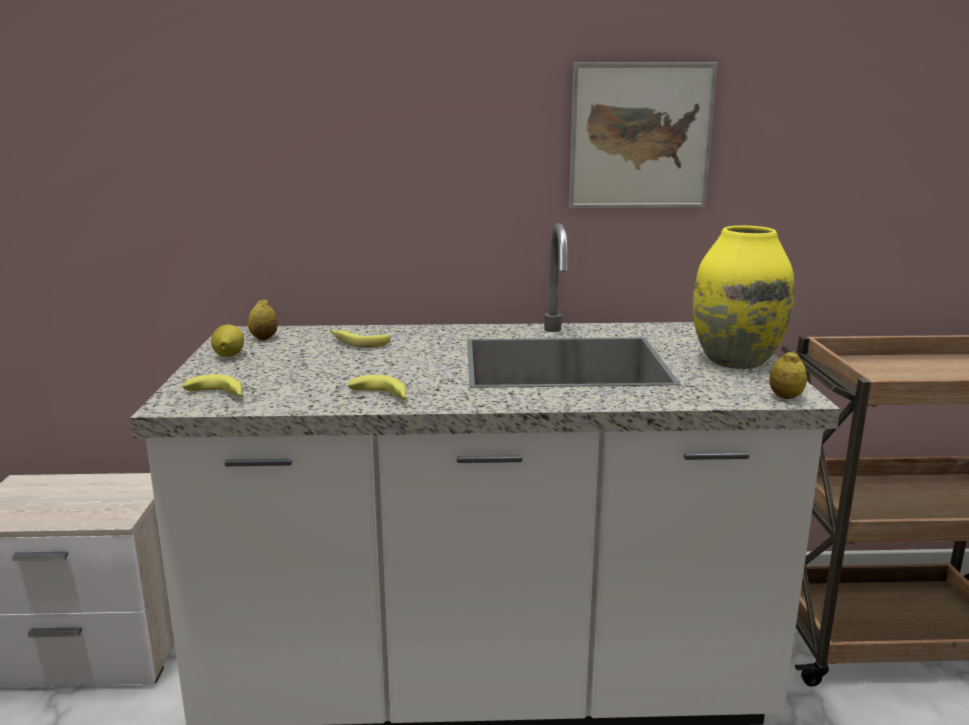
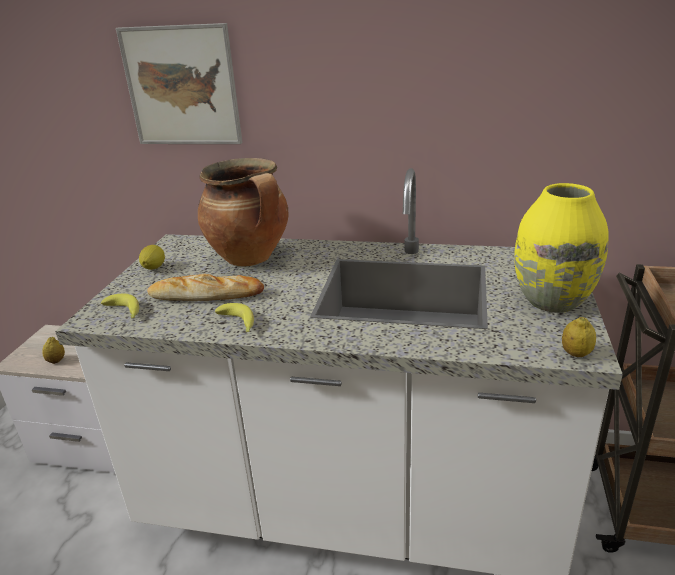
camera: 15 degrees right, 10 degrees up
(264, 338) = (188, 249): lemon -> lemon (56, 361)
(321, 375) = (206, 295): none -> bread
(357, 342) = (251, 258): banana -> cooking pot
(640, 136) = (494, 86): picture -> picture (182, 86)

